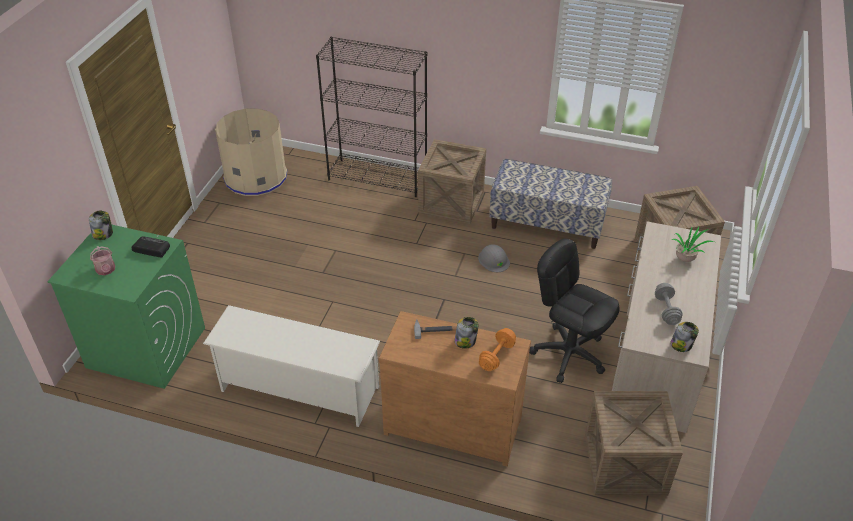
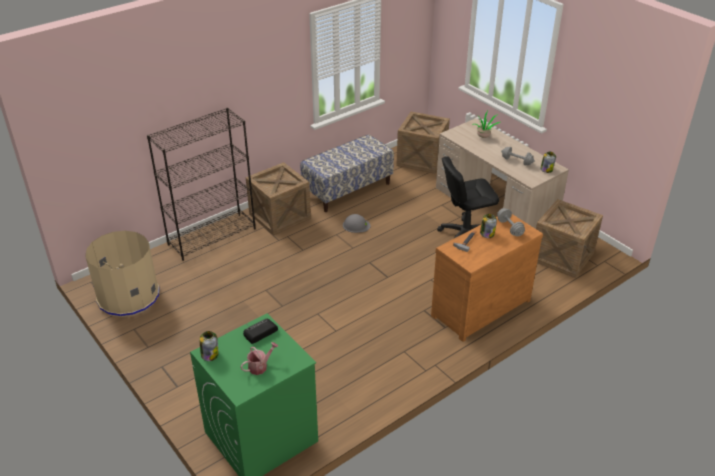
camera: 55 degrees left, 5 degrees down
(106, 270) = (260, 366): watering can -> watering can turned 45 degrees counterclockwise
(298, 389) = (387, 366): white shoe rack -> none
(496, 356) = (509, 228): orange dumbbell -> grey dumbbell

